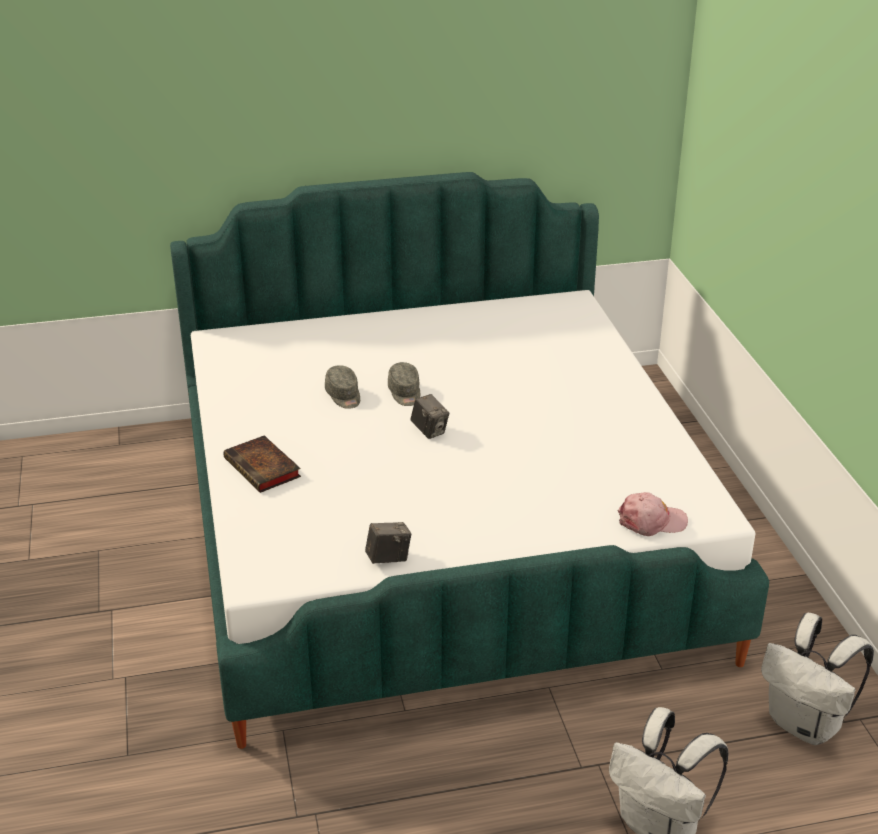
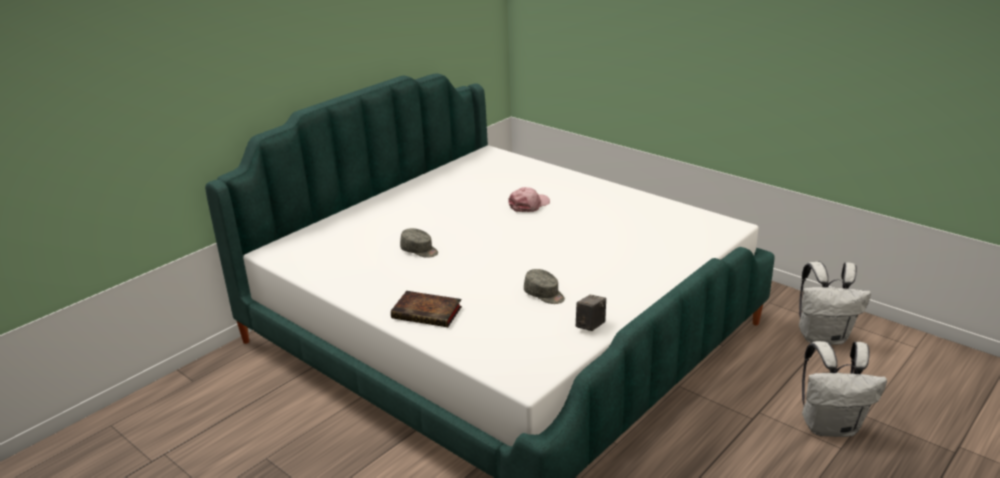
camera: 35 degrees left, 5 degrees down
(405, 393) = (458, 234): grey cap -> grey cap (544, 295)
(429, 431) = (506, 248): camera -> none
(652, 521) = (703, 242): pink cap -> pink cap (529, 205)

